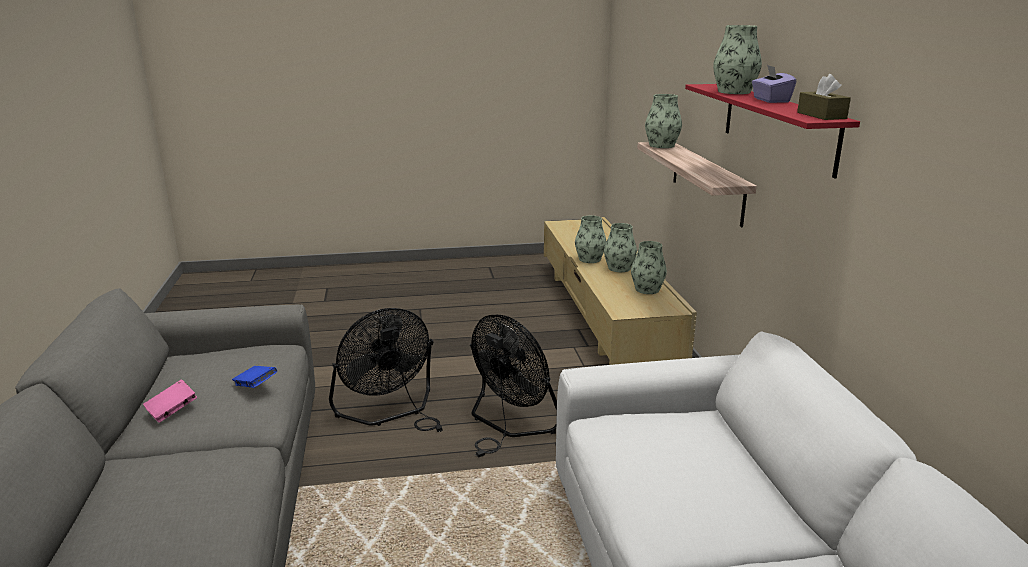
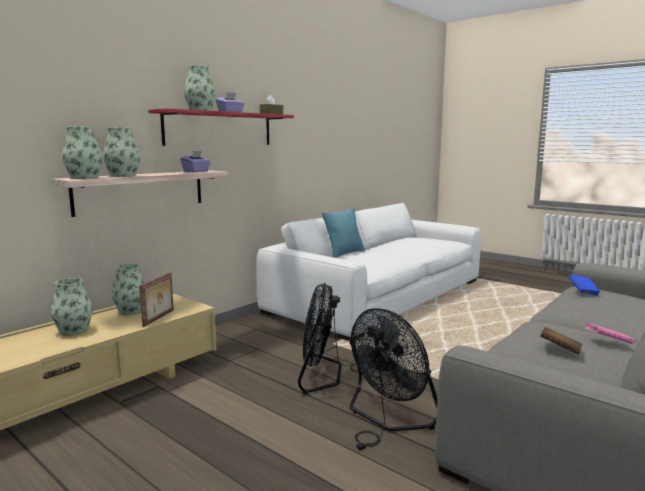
camera: 130 degrees left, 10 degrees down
(220, 369) = (560, 350): none -> brown book
(256, 386) = (533, 330): blue book -> blue book (583, 292)
(395, 411) = (382, 417): black fan -> black fan turned 150 degrees counterclockwise
(589, 259) = (48, 348): vase -> vase (123, 175)
(609, 295) = (159, 318): none -> picture frame
(719, 176) = (196, 171): none -> purple tissue box
(748, 460) = (344, 254): none -> turquoise pillow

